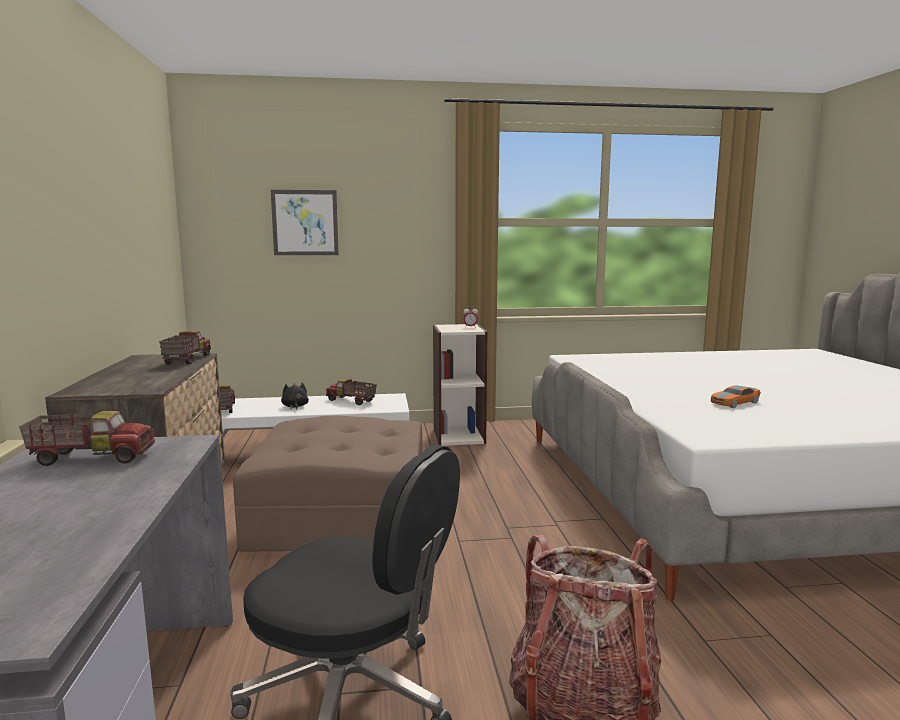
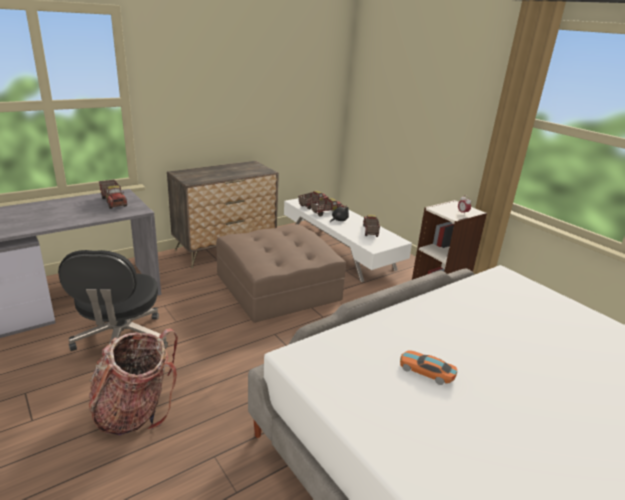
camera: 60 degrees right, 15 degrees up
(186, 360) = (254, 172): toy truck -> toy truck (326, 213)
(305, 222) = (406, 95): picture -> none

